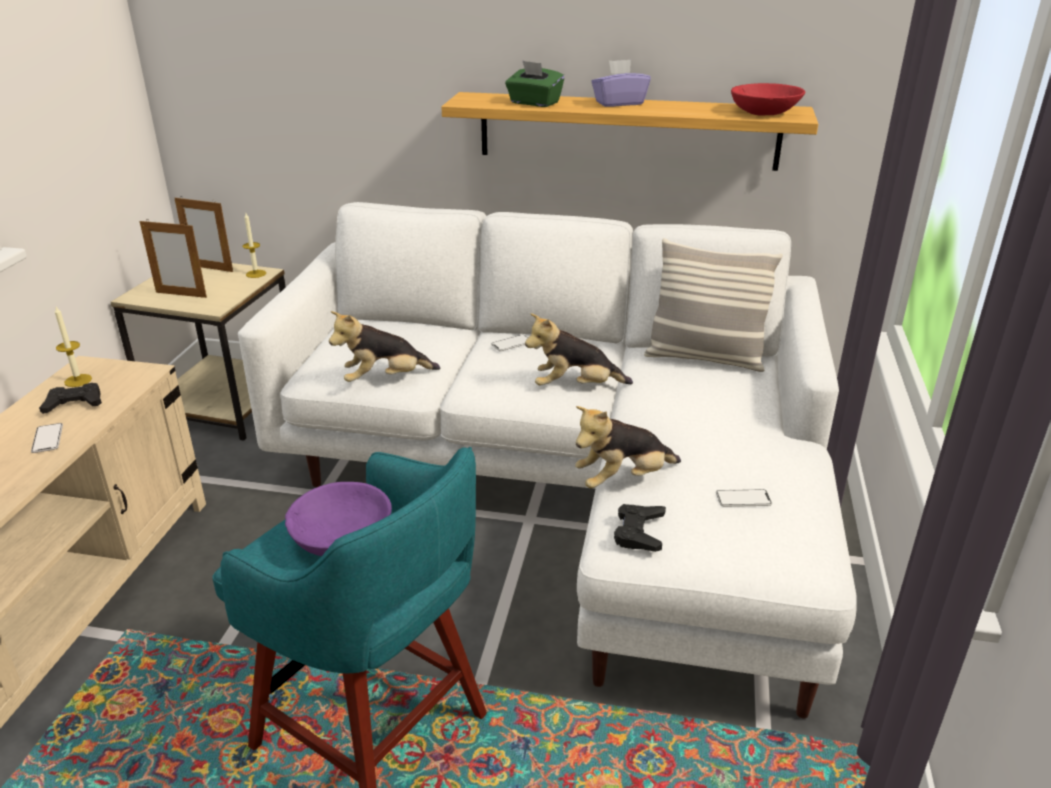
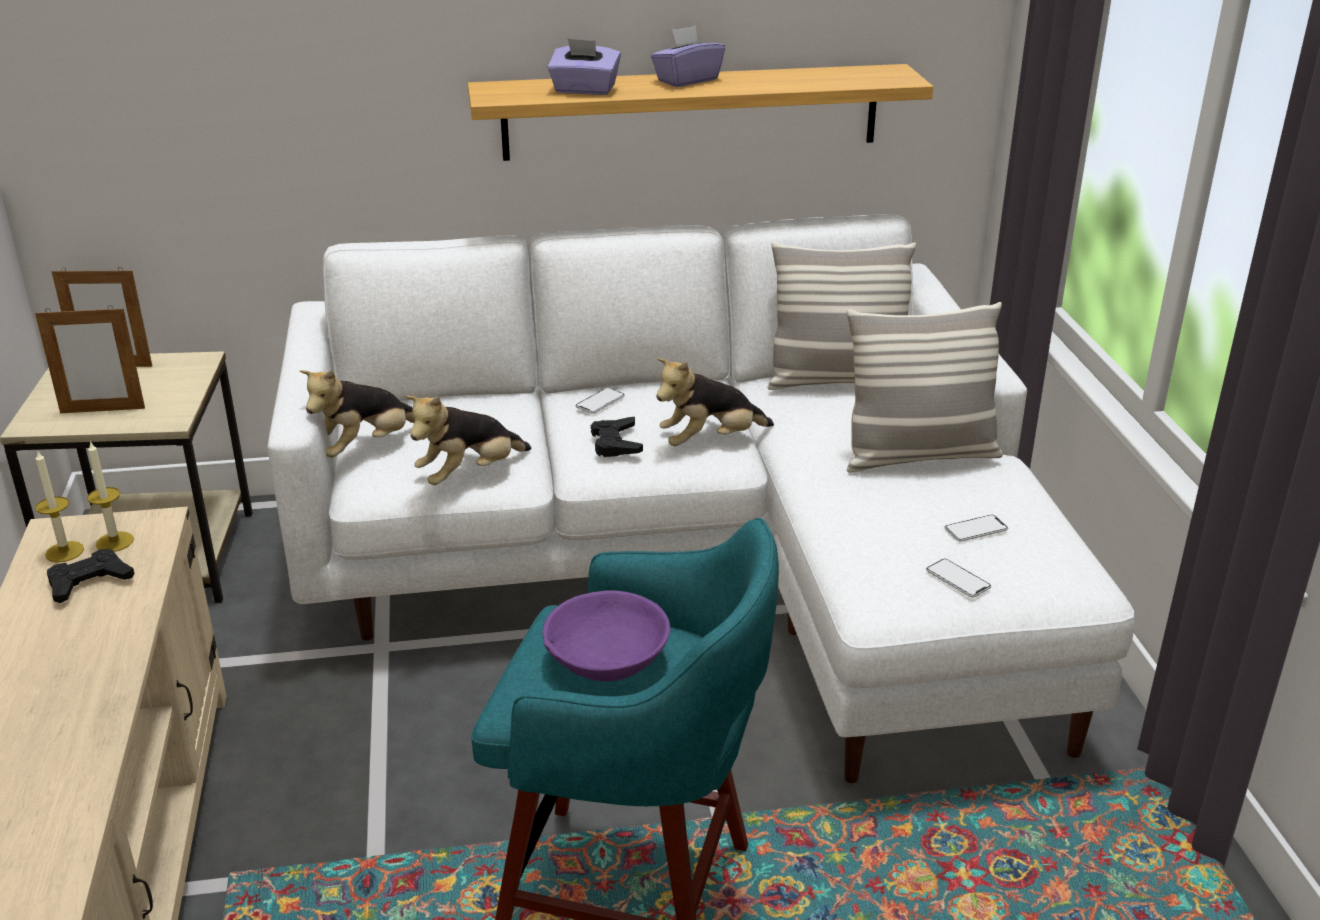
camera: 20 degrees left, 0 degrees up
(47, 439) = (95, 634): phone -> phone (958, 579)
(256, 274) = (189, 364): candle -> candle (114, 542)
(534, 103) = (584, 90): green tissue box -> purple tissue box
(623, 479) = (837, 535): plush toy -> plush toy (366, 447)
(639, 532) = (891, 587): black game controller -> black game controller (616, 443)
(732, 429) = (918, 456): none -> pillow
(764, 112) = (863, 76): red bowl -> none

